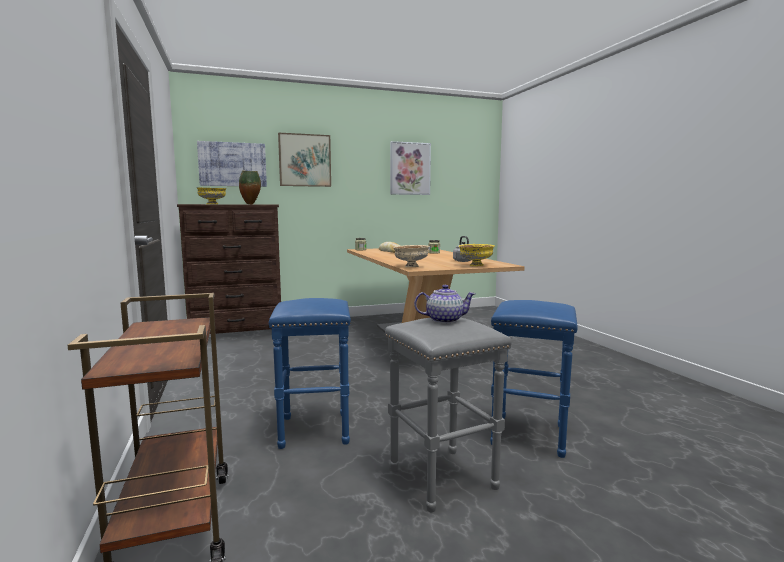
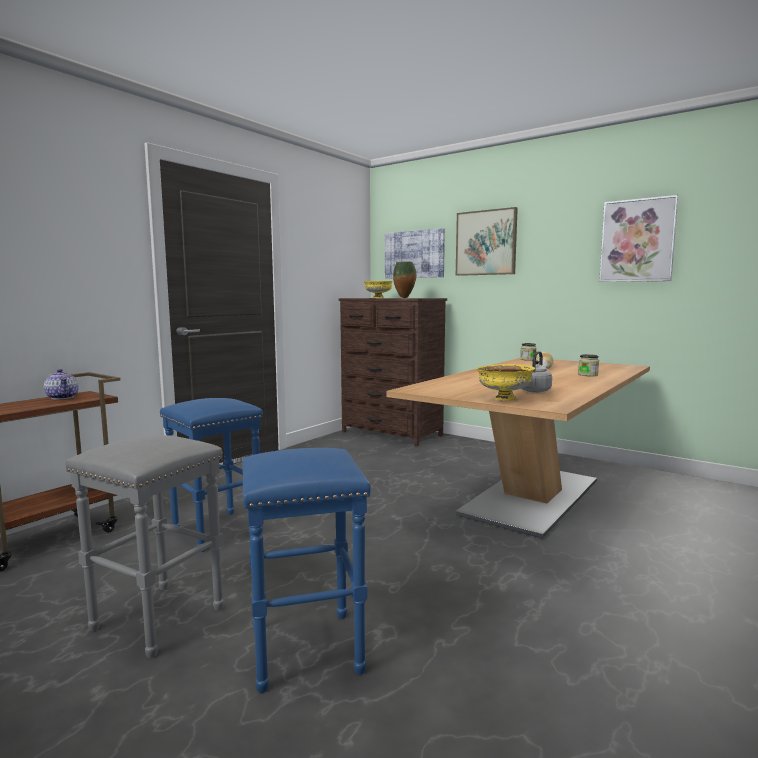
camera: 55 degrees right, 0 degrees up
(411, 267) = (424, 386): beige bowl -> none
(444, 320) = (147, 440): teapot -> teapot (62, 397)

